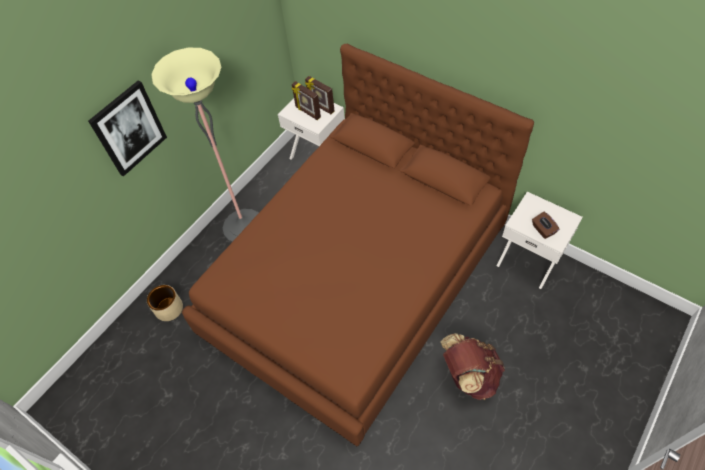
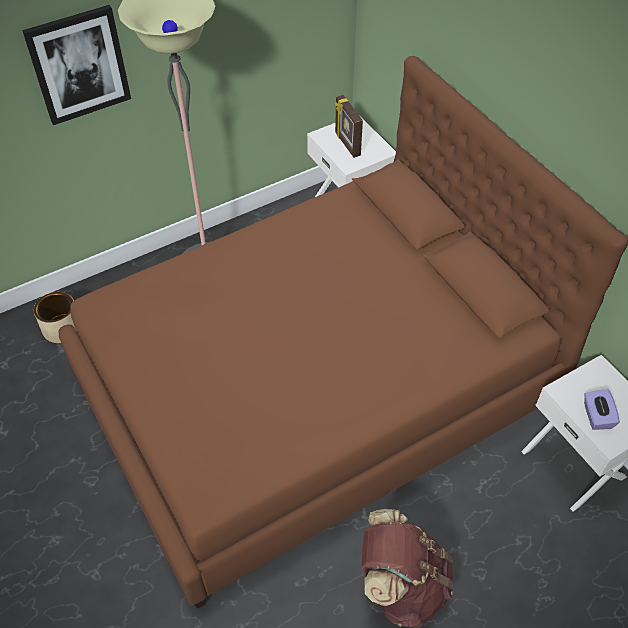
camera: 20 degrees right, 5 degrees down
(321, 107) = (368, 143): picture frame -> none
(543, 230) = (596, 416): brown tissue box -> purple tissue box

